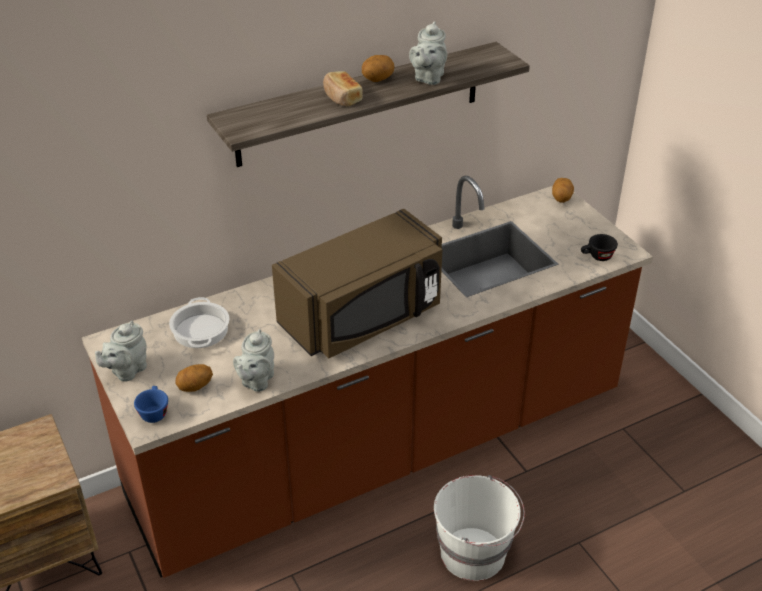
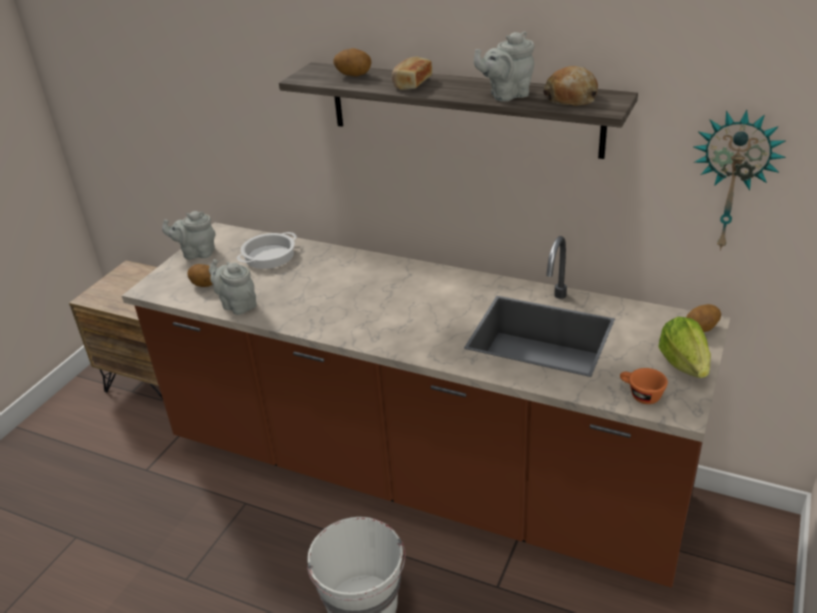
camera: 55 degrees right, 5 degrees down
(154, 412) = (164, 283): blue cup -> none
(256, 381) = (237, 305): grey teapot -> grey teapot turned 60 degrees clockwise
(364, 316) = (369, 311): brown microwave -> none
(377, 80) = (465, 82): potato -> potato (354, 75)
(470, 62) = (571, 98): none -> bread
(557, 82) = (733, 181): none -> wall clock
(586, 225) = (684, 364): none -> lettuce
(597, 257) = (640, 395): black cup -> orange cup

